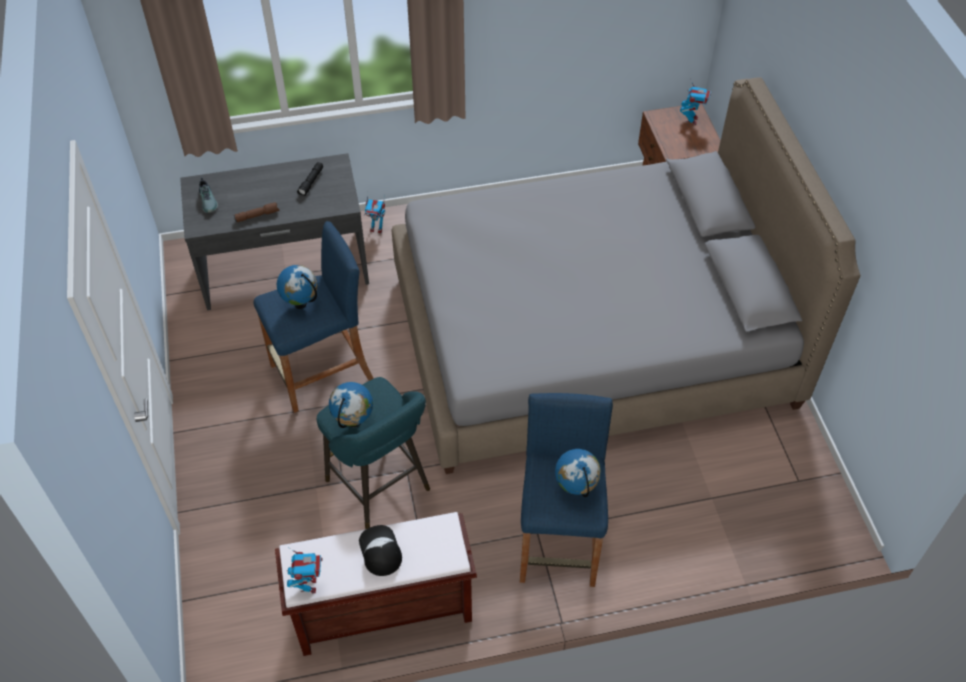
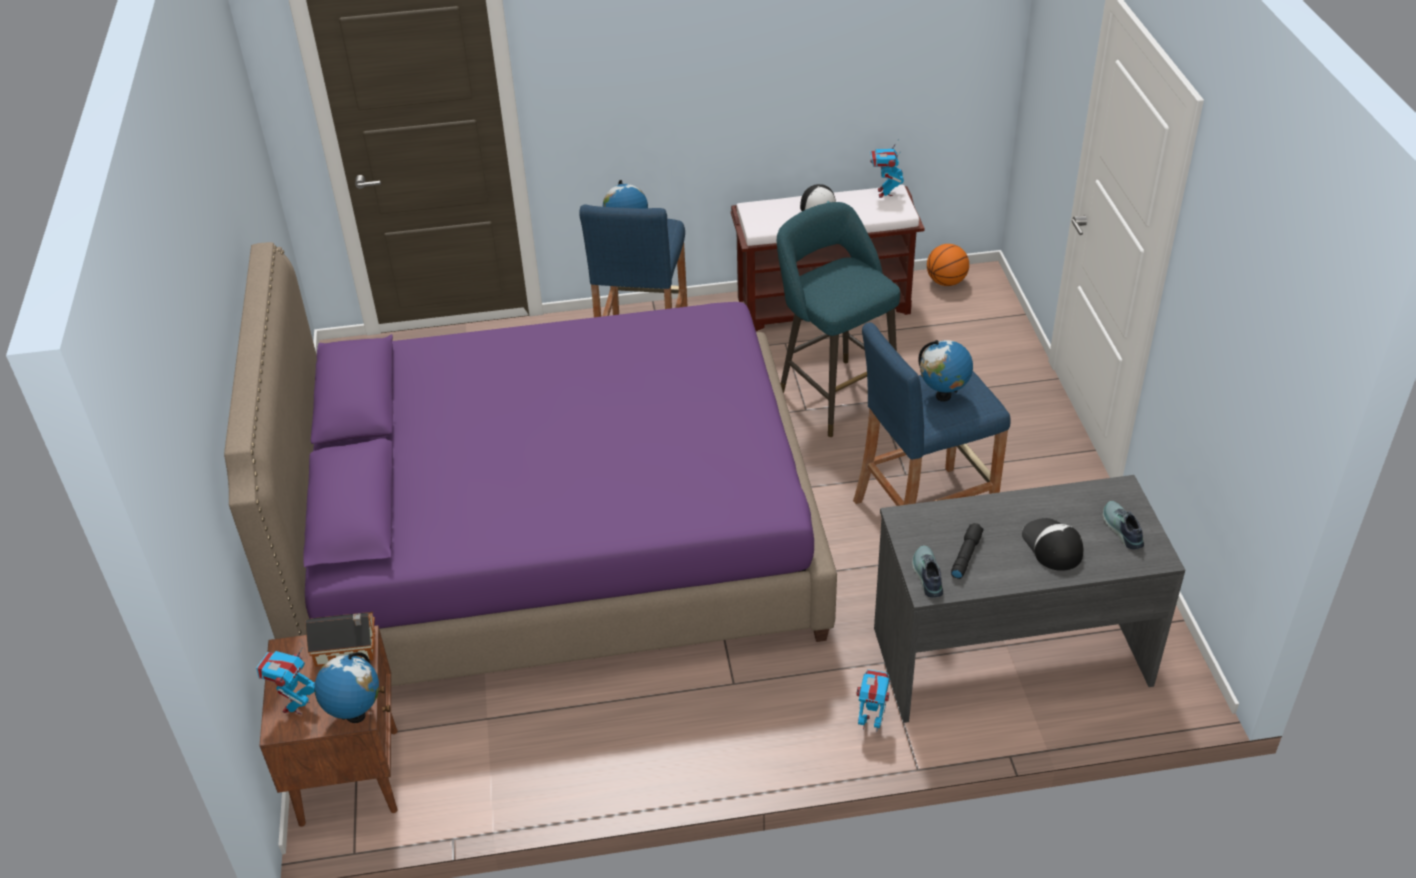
camera: 175 degrees left, 10 degrees down
(251, 652) = (946, 282): none -> basketball
(256, 189) = (1051, 545): none -> cap
(257, 215) = (1036, 505): brown flashlight -> none
(337, 170) = (926, 575): none -> shoe
(354, 422) = (856, 275): globe -> globe (355, 715)
(591, 338) = (556, 544): grey bed -> purple bed
(677, 147) = (348, 649): none -> toy house

